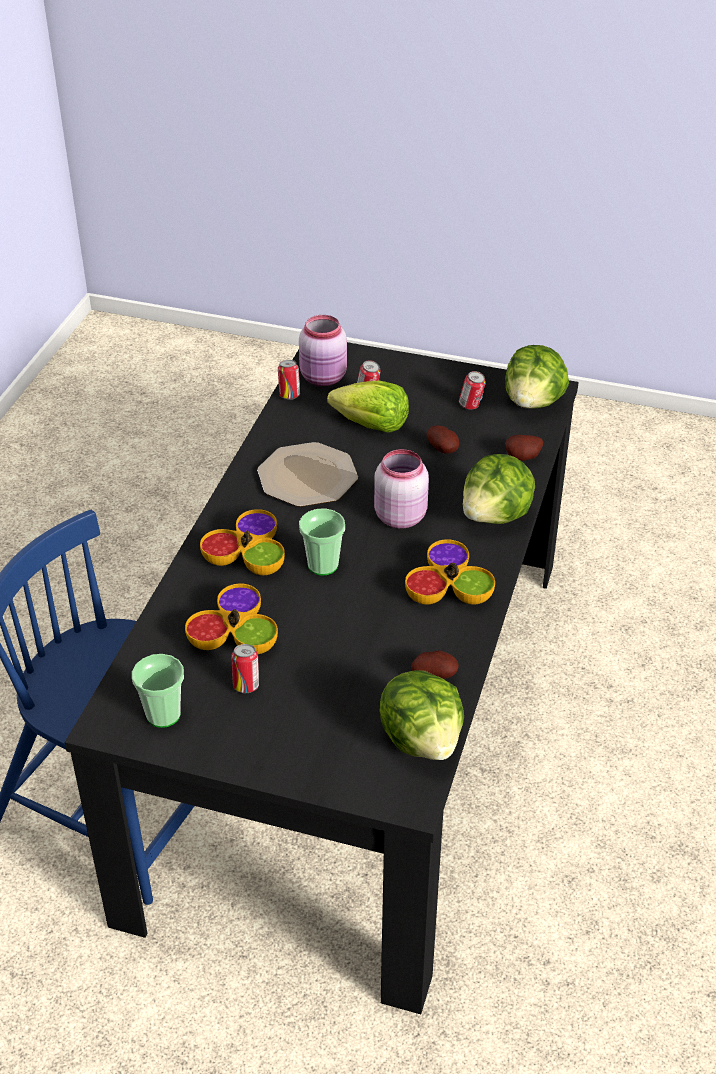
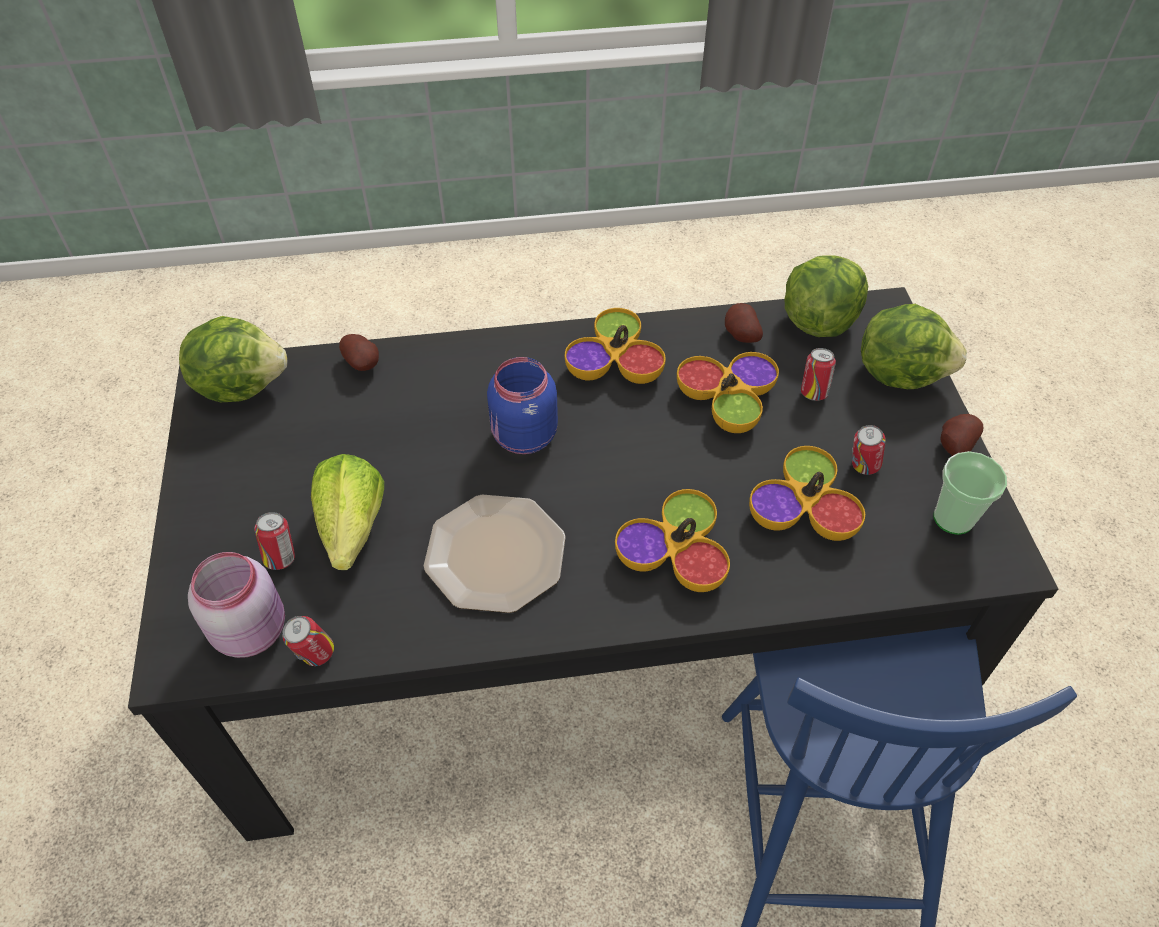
camera: 115 degrees left, 10 degrees up
(323, 565) = (647, 475): cup -> none
(366, 637) = (728, 399): none -> bowl
(400, 515) = (523, 437): pink jar -> blue jar
(444, 450) = (377, 437): potato -> potato (953, 445)
(471, 406) = (271, 440): can -> can (813, 393)
(496, 516) = (479, 358): lettuce -> lettuce (900, 372)

